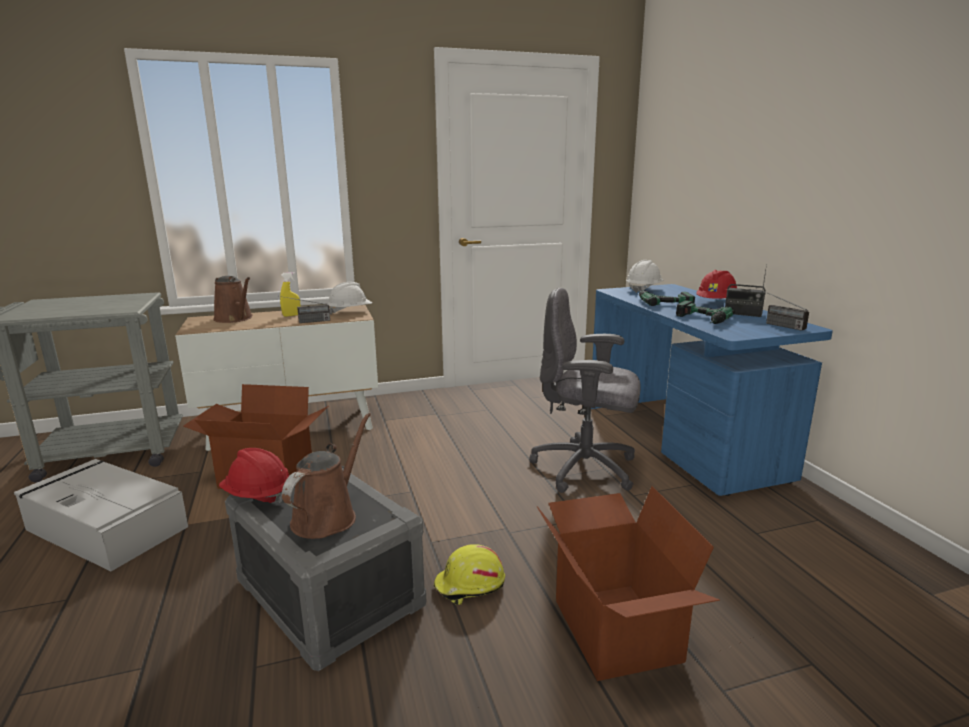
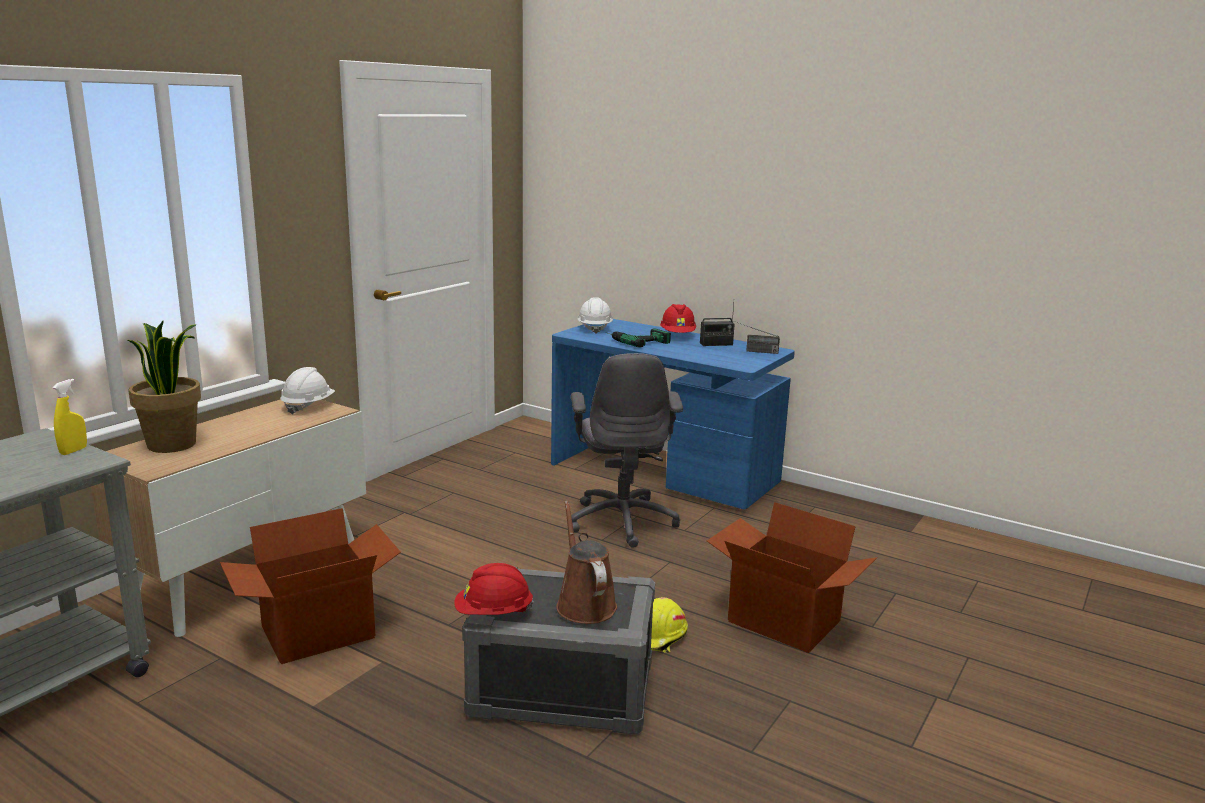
camera: 40 degrees left, 0 degrees up
(105, 527) = (214, 749): grey storage box -> none
(235, 319) = (173, 444): brown watering can -> potted plant
(291, 315) = (241, 425): yellow spray bottle -> yellow spray bottle (73, 451)
(306, 322) = (285, 429): radio -> none
(586, 469) = (622, 521): grey office chair -> grey office chair turned 75 degrees counterclockwise
(699, 320) = (698, 356): power drill -> none

